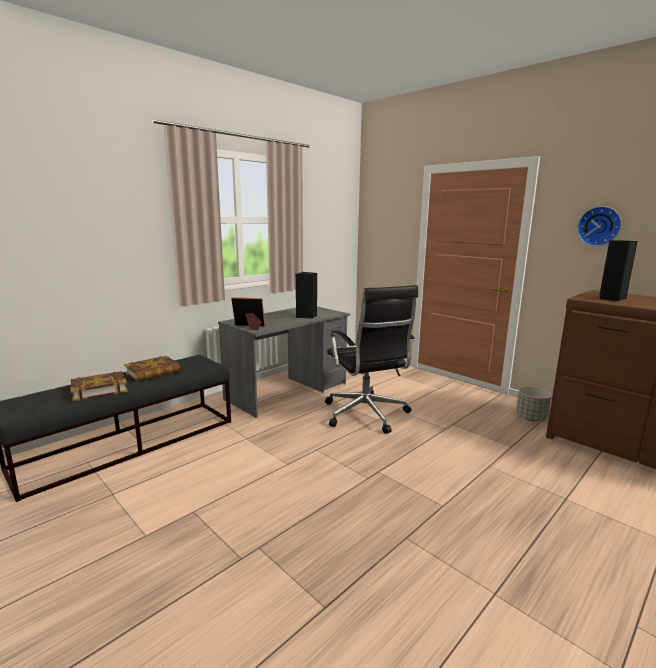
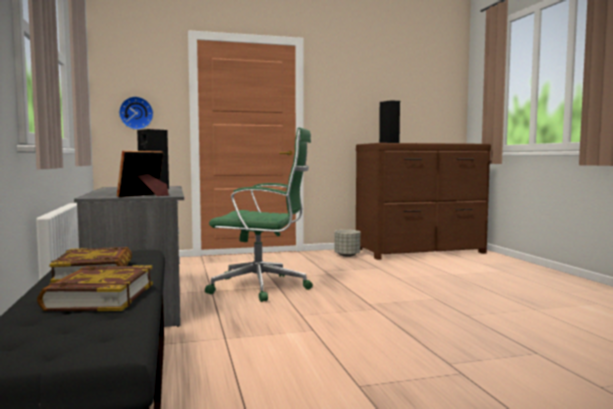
camera: 60 degrees left, 10 degrees down
(366, 415) = (262, 287): black office chair -> green office chair
(599, 226) = (352, 96): wall clock -> wall clock (136, 113)

